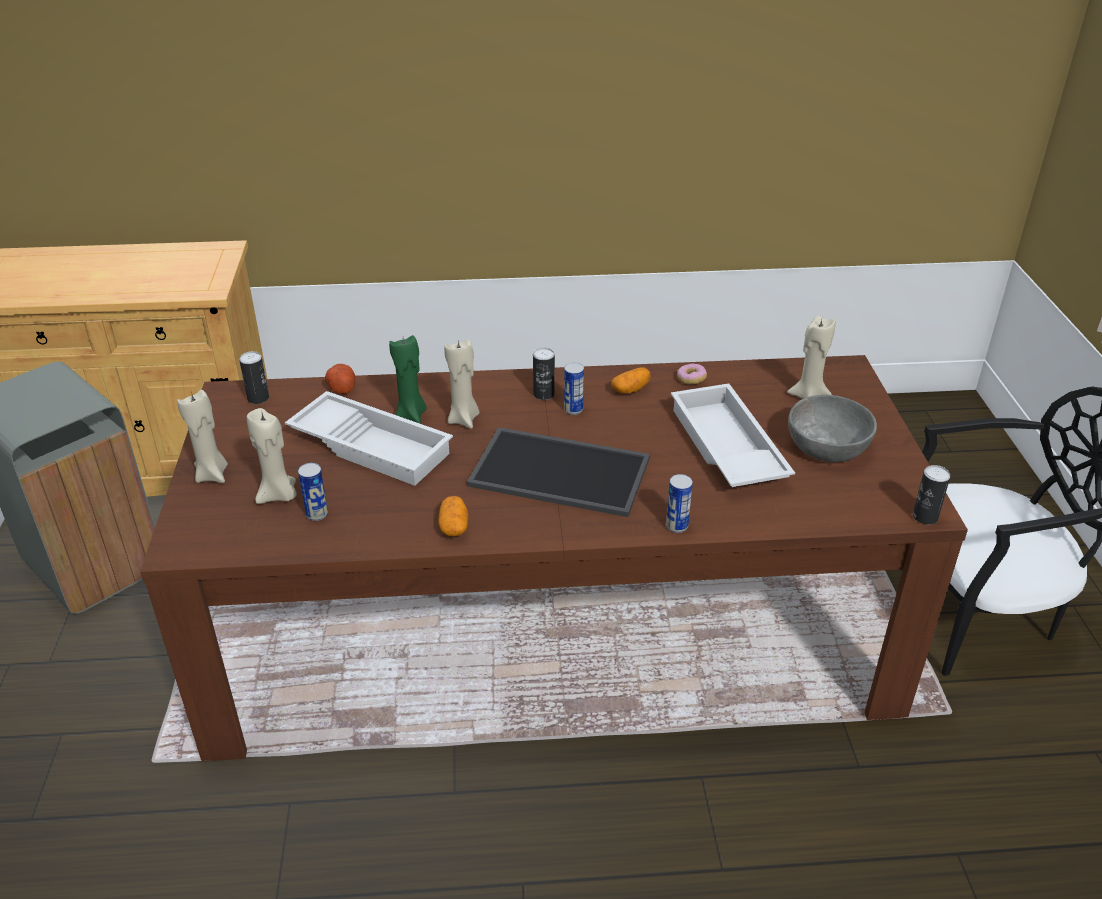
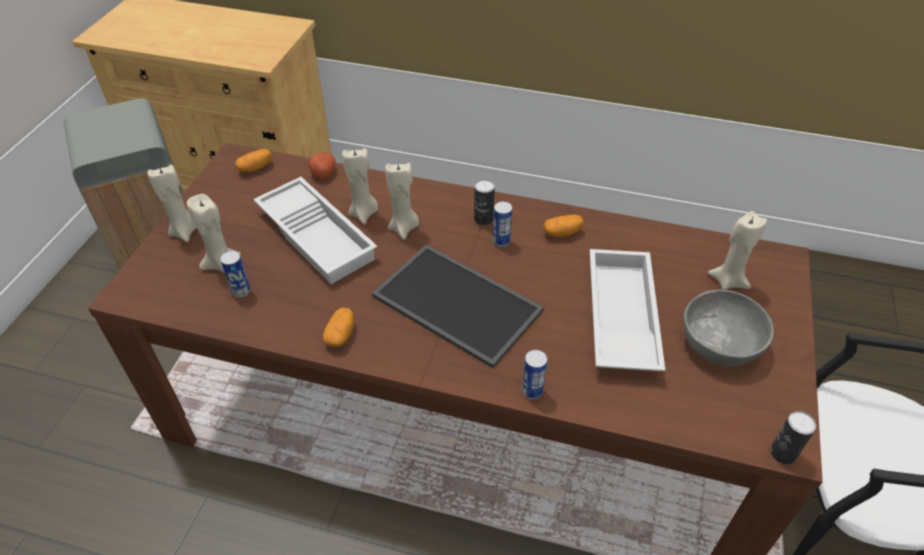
camera: 20 degrees right, 10 degrees up
(258, 398) = (255, 168): can -> potato
(411, 415) = (364, 213): green candle -> beige candle
(691, 379) = (623, 235): donut -> none

